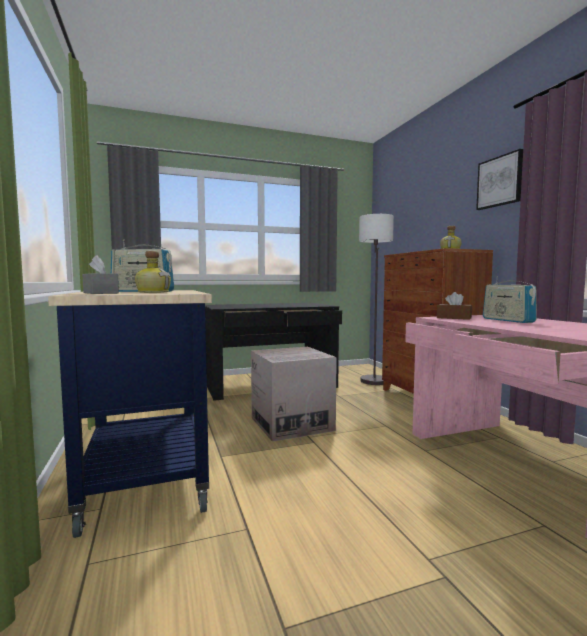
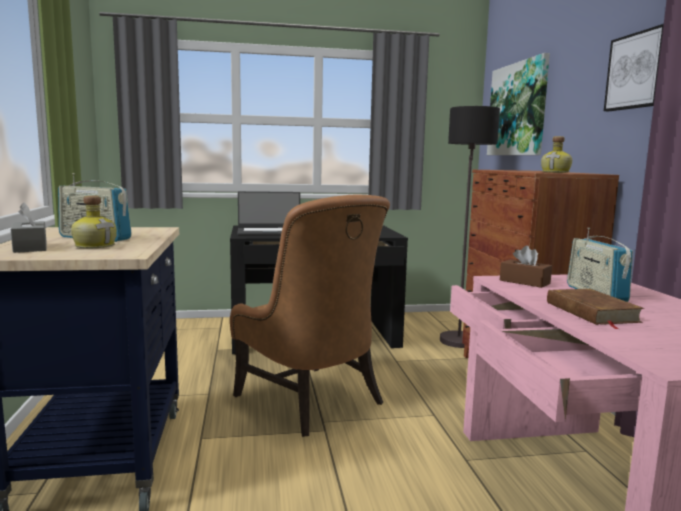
camera: 10 degrees right, 5 degrees up
(236, 306) = (269, 232): none -> laptop
(291, 424) = (311, 399): cardboard box -> brown chair
(373, 379) = (459, 337): white floor lamp -> black floor lamp
(403, 218) = (518, 109): none -> picture
(521, 326) = (591, 312): none -> brown book

